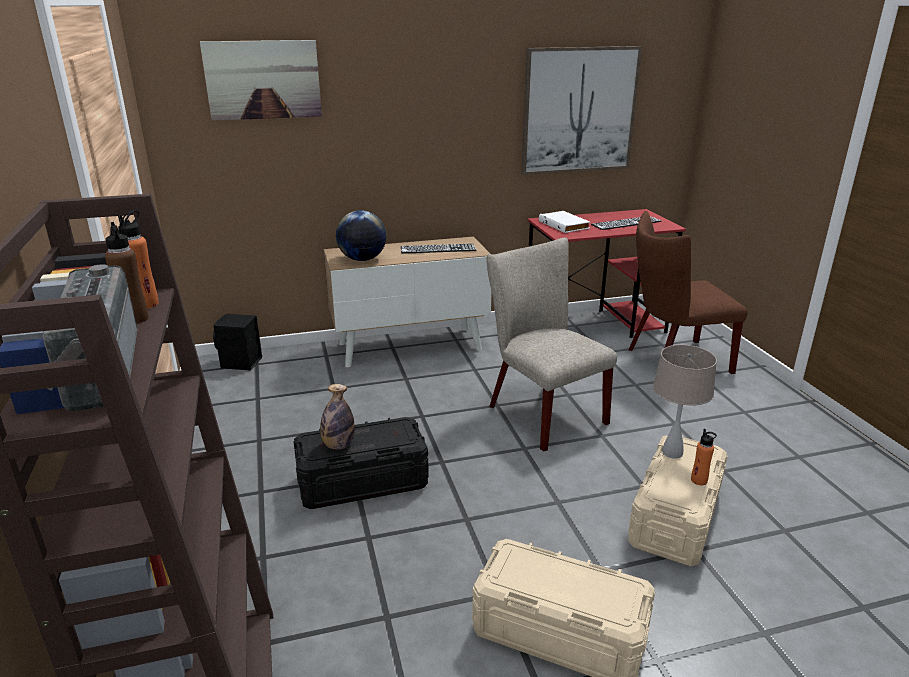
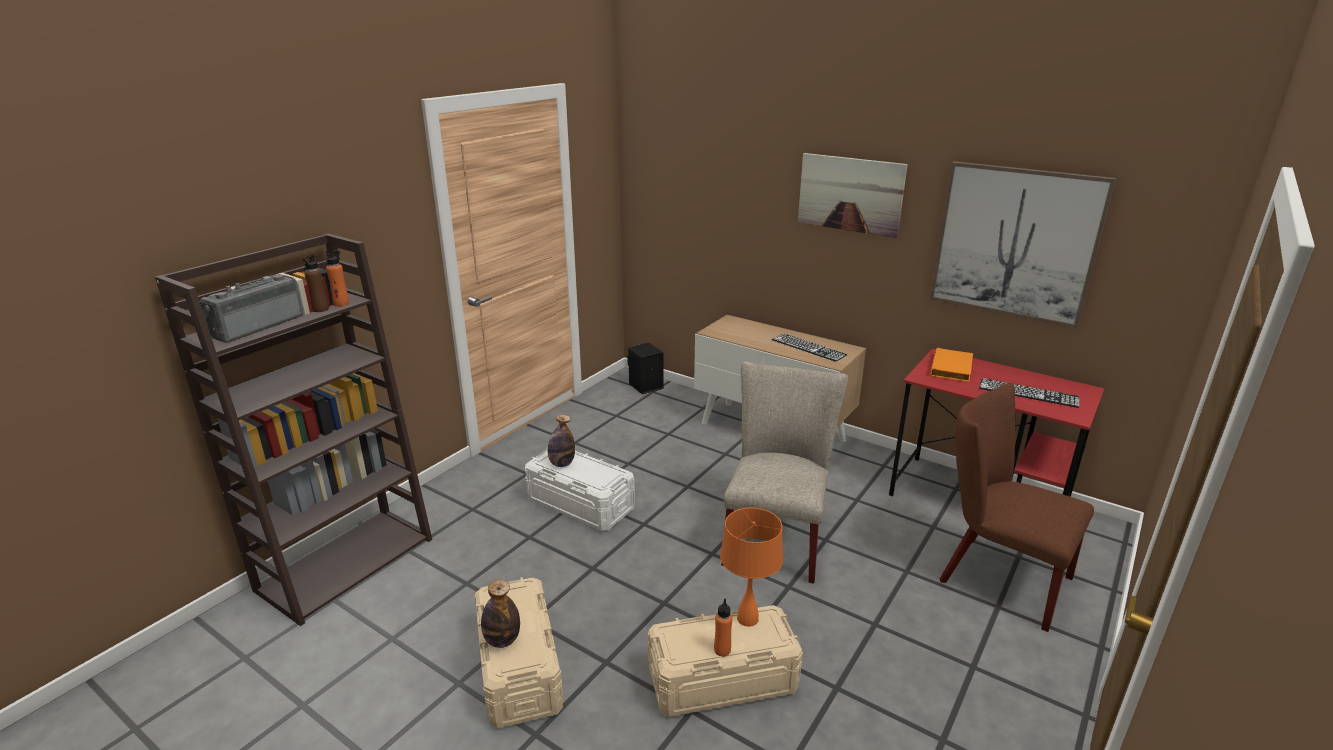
camera: 50 degrees right, 0 degrees up
(263, 80) = (701, 158): picture -> picture (850, 194)
(362, 259) = (733, 333): globe -> none
(363, 482) = (580, 504): black storage box -> white storage box
(565, 225) = (952, 368): white book -> orange book
(580, 600) = (502, 640): none -> bottle
(672, 452) = (747, 618): beige table lamp -> orange table lamp

